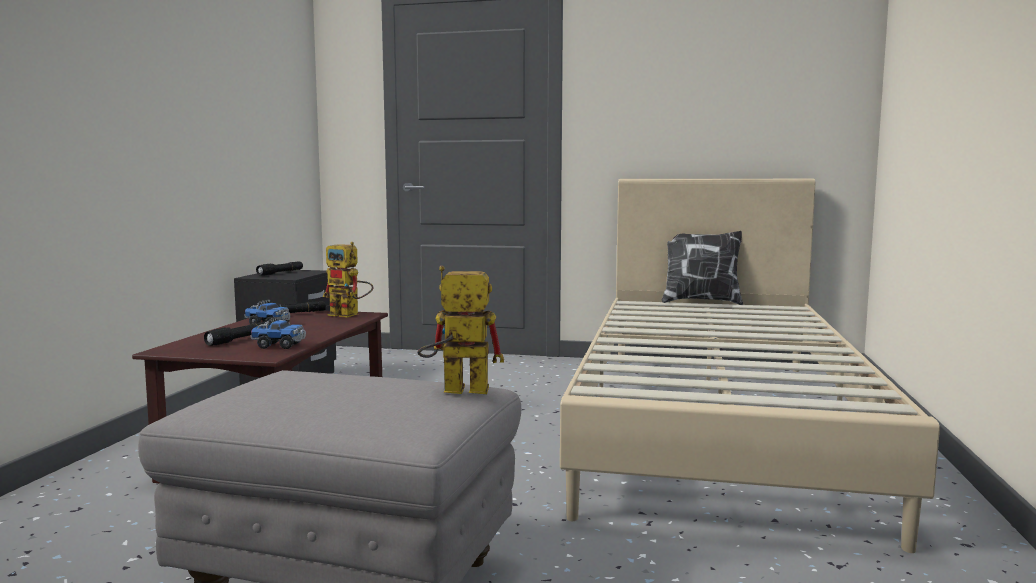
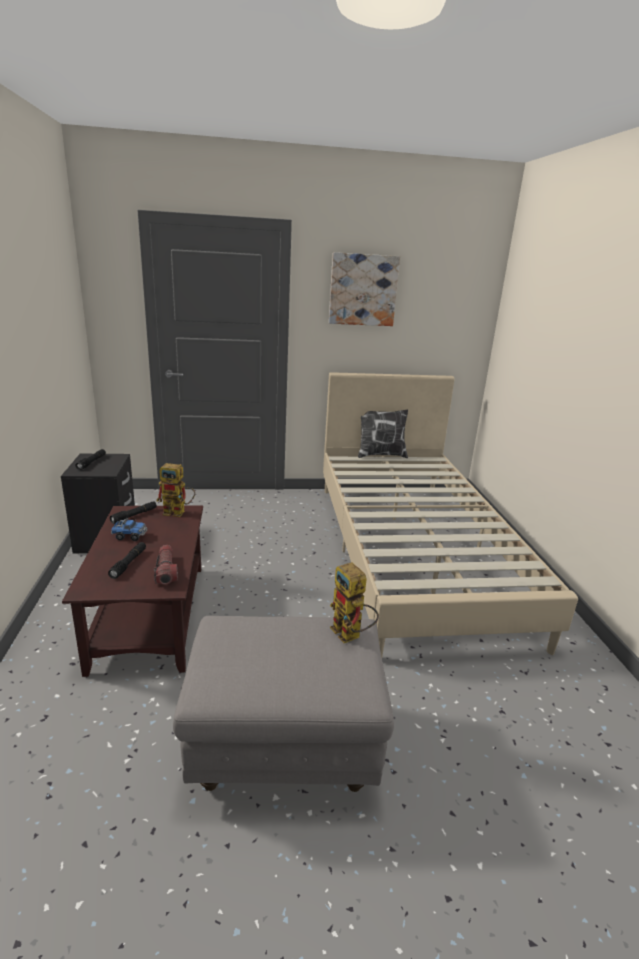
camera: 20 degrees left, 15 degrees up
(279, 346) = (166, 571): toy truck -> flashlight
(455, 391) = (351, 635): toy robot -> toy robot turned 105 degrees counterclockwise
(663, 62) = (363, 290): none -> picture

